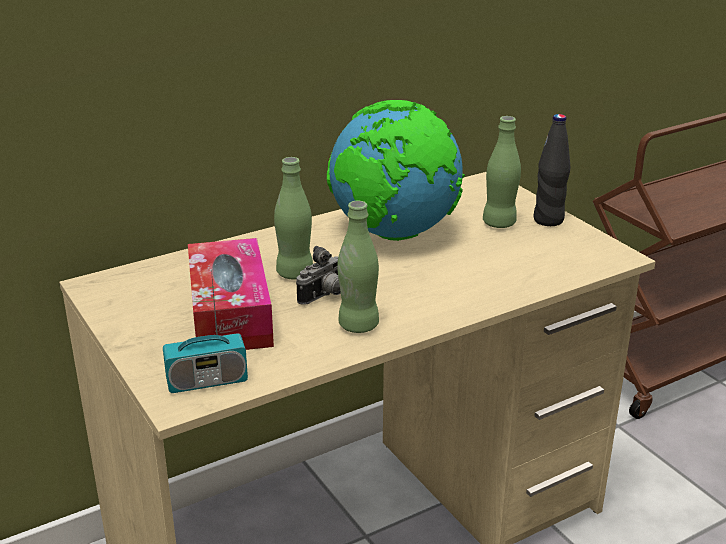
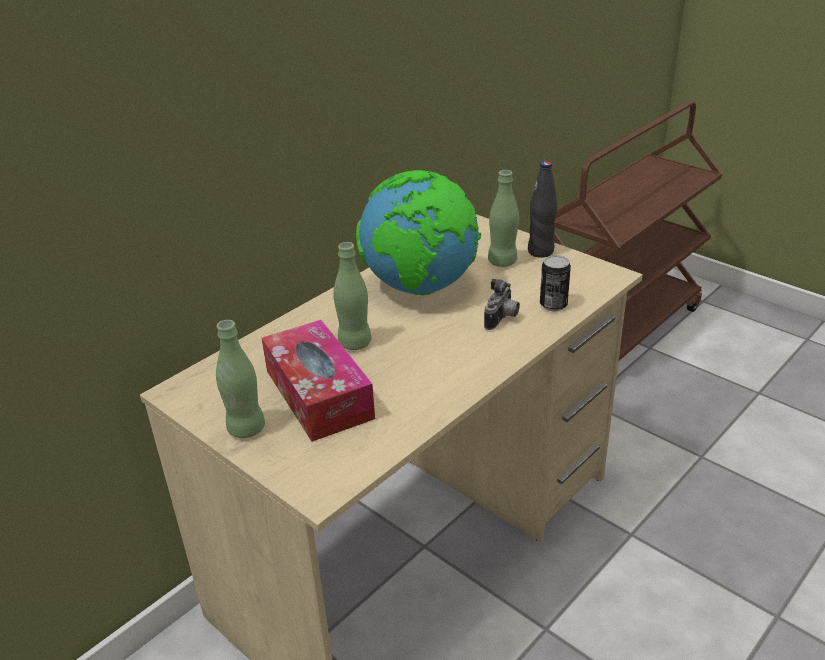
camera: 15 degrees left, 5 degrees up
(207, 381) = (334, 465): radio -> none
(325, 296) = (393, 360): camera -> camera (502, 319)
(358, 325) = (437, 382): green bottle -> green bottle (246, 428)
(531, 274) = (553, 305): none -> can

